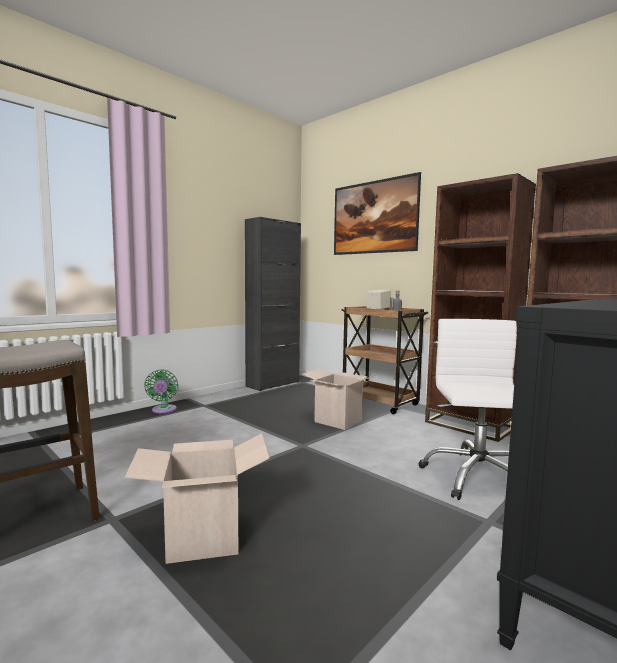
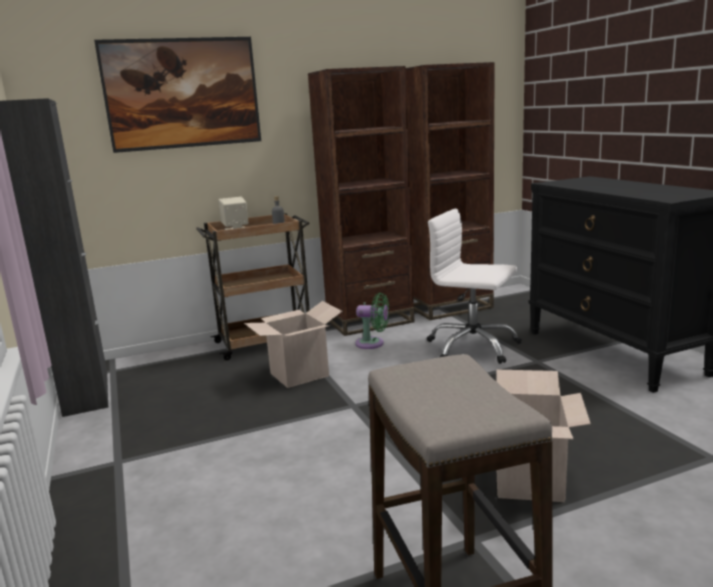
camera: 65 degrees left, 10 degrees up
(163, 410) = (94, 505): green fan -> green fan (373, 343)

